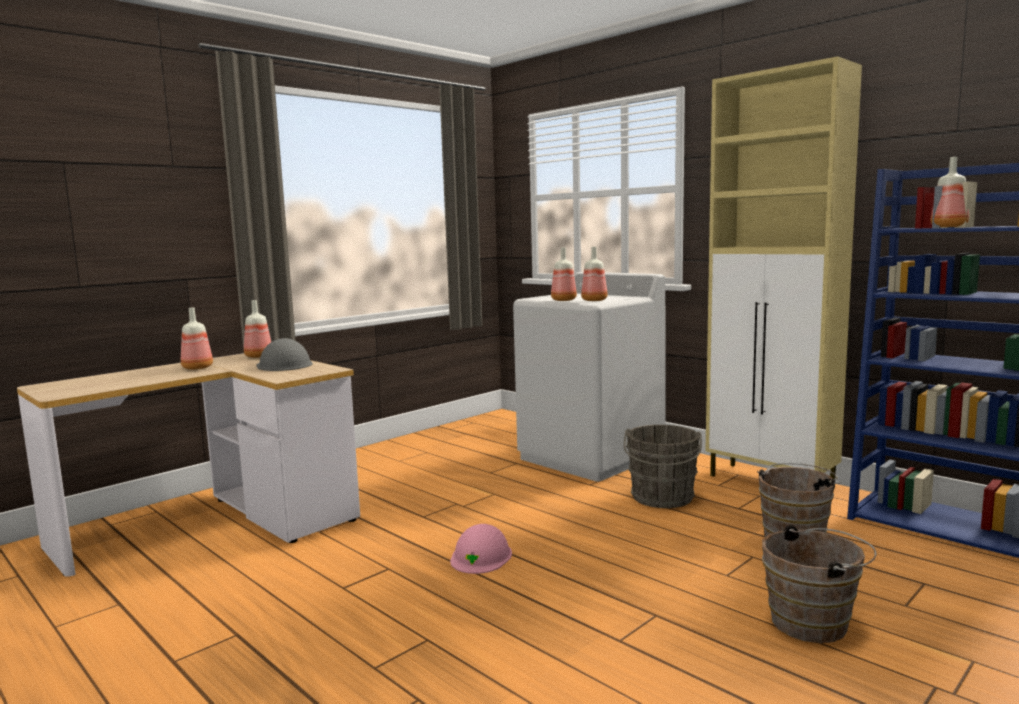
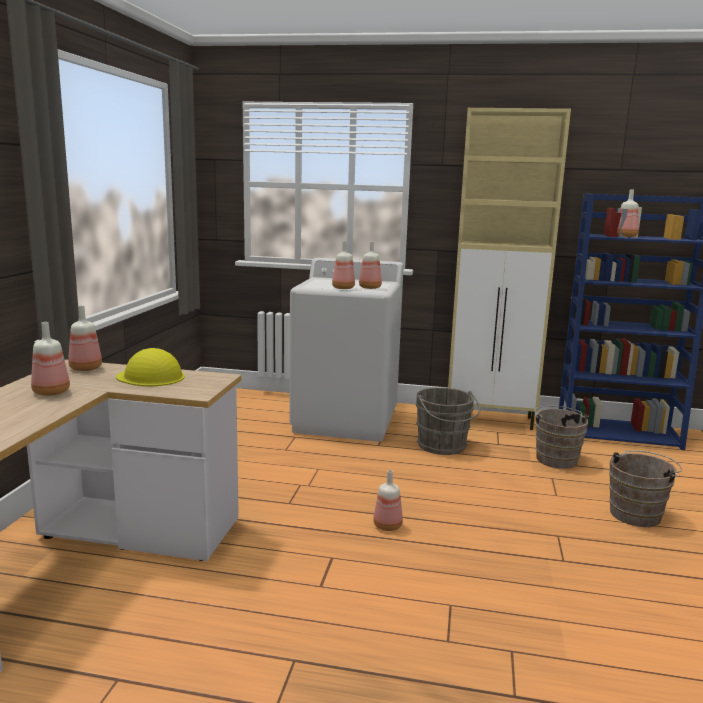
camera: 35 degrees left, 5 degrees up
(284, 365) = (151, 377): grey hard hat -> yellow hard hat
(481, 556) = (388, 525): pink hard hat -> bottle

